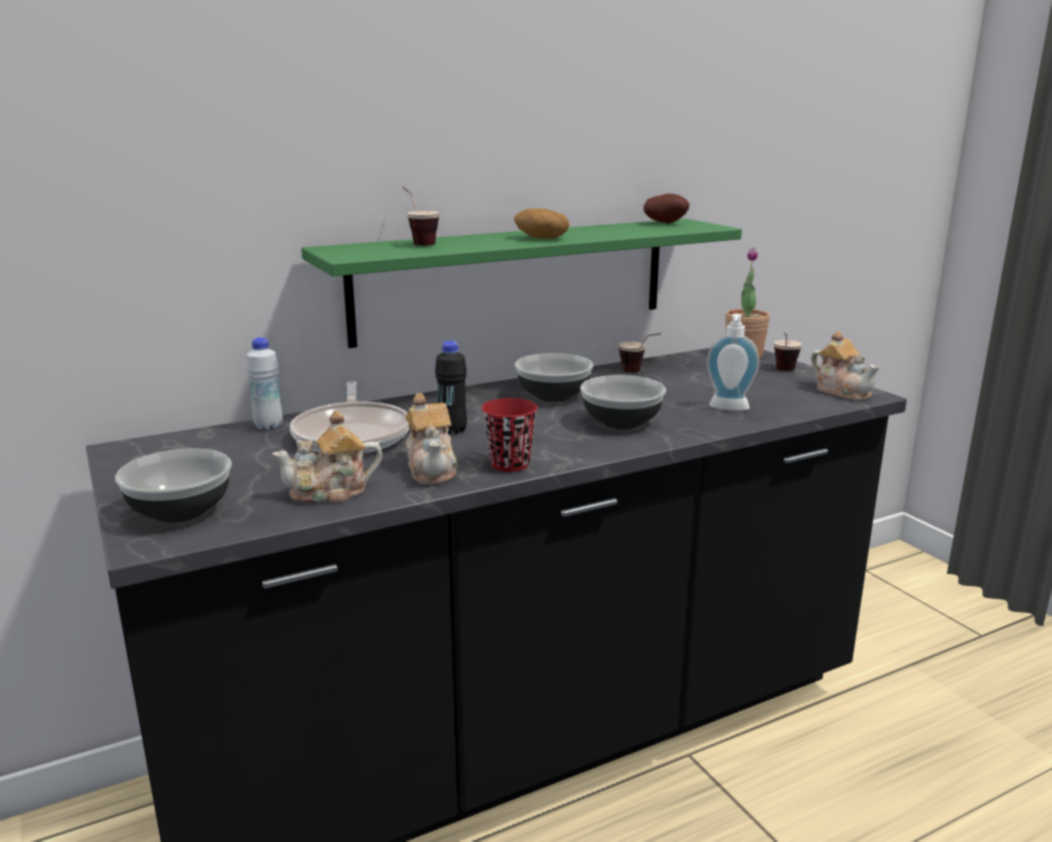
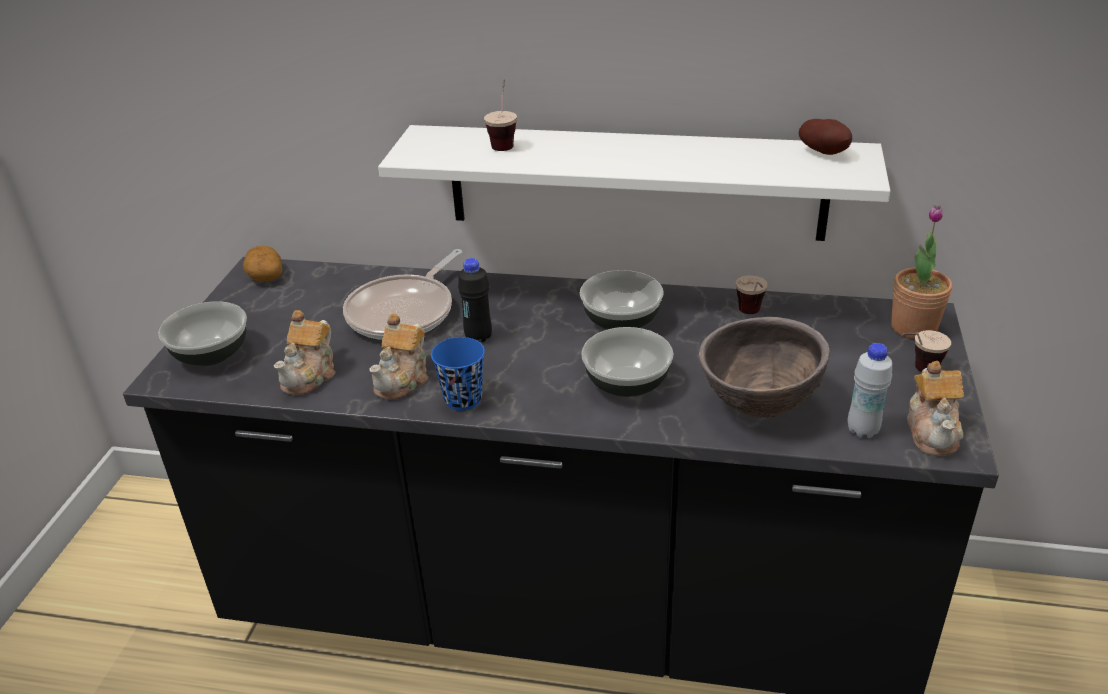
camera: 40 degrees right, 15 degrees up
(268, 426) = (364, 278): white bottle -> white bottle (862, 430)
(331, 492) = (310, 375): teapot -> teapot turned 90 degrees counterclockwise
(509, 464) = (463, 399): red cup -> blue cup
(514, 279) = (635, 182): green shelf -> white shelf
(541, 238) = (625, 160): potato -> potato (265, 275)
(728, 409) = (758, 407): soap dispenser -> brown bowl

